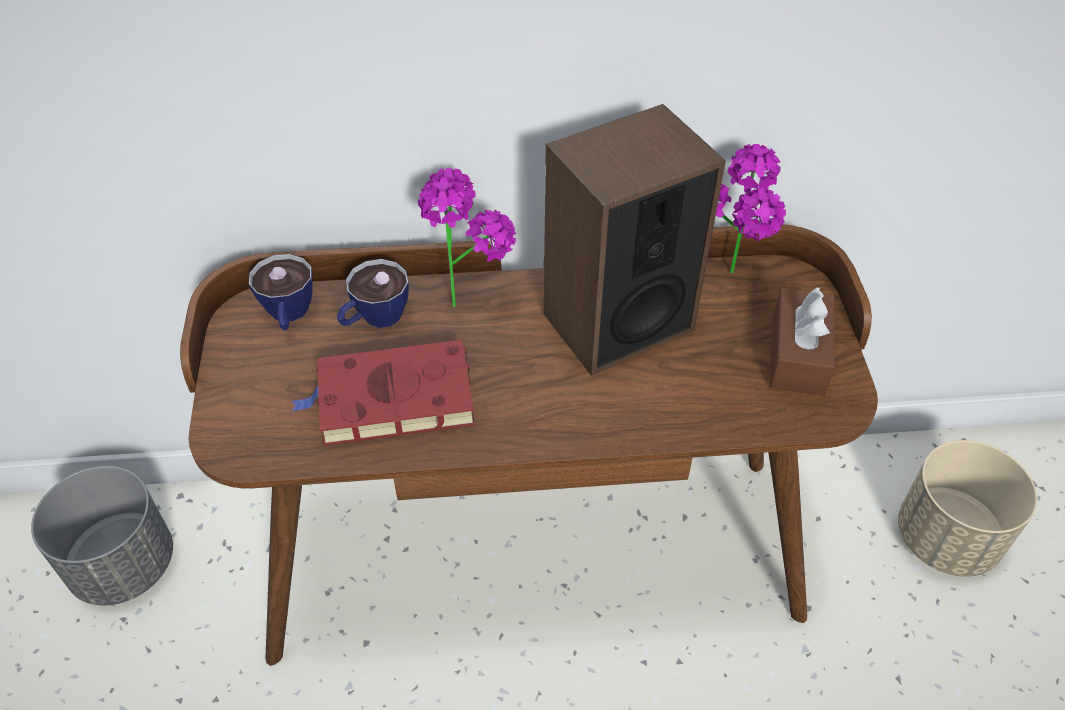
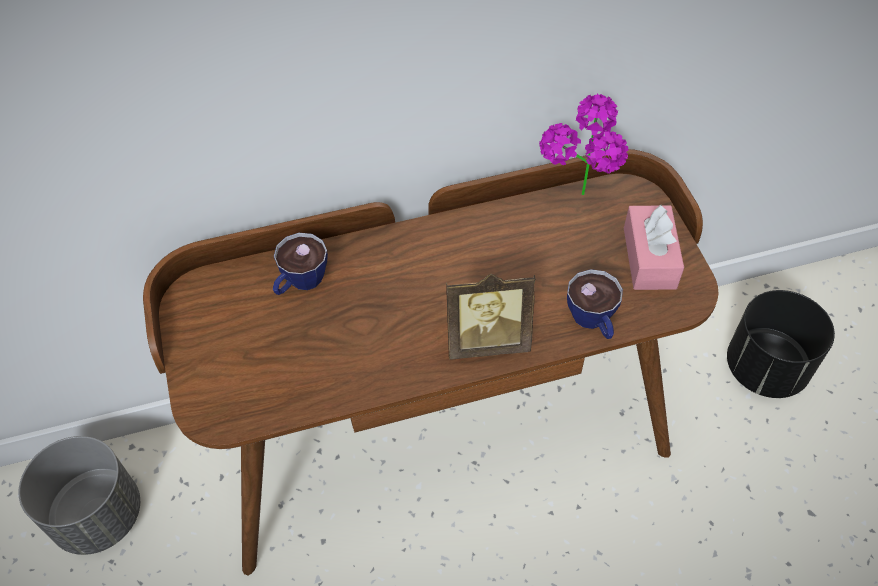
camera: 10 degrees left, 5 degrees up
(289, 315) = (226, 292): cup -> cup (593, 322)
(390, 399) = (333, 351): red book -> none
(467, 295) = (372, 249): potted plant -> none
(575, 418) = (487, 341): none -> picture frame
(617, 322) = (501, 253): speaker -> none
(797, 355) = (649, 258): brown tissue box -> pink tissue box
(944, 538) = (764, 369): beige planter -> black planter

